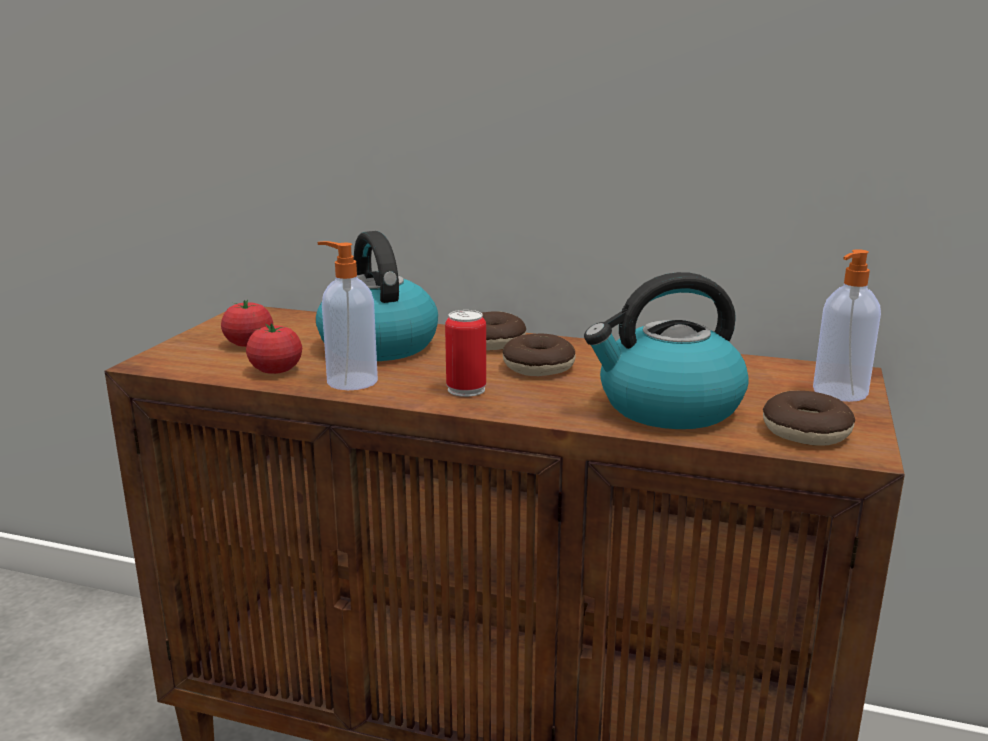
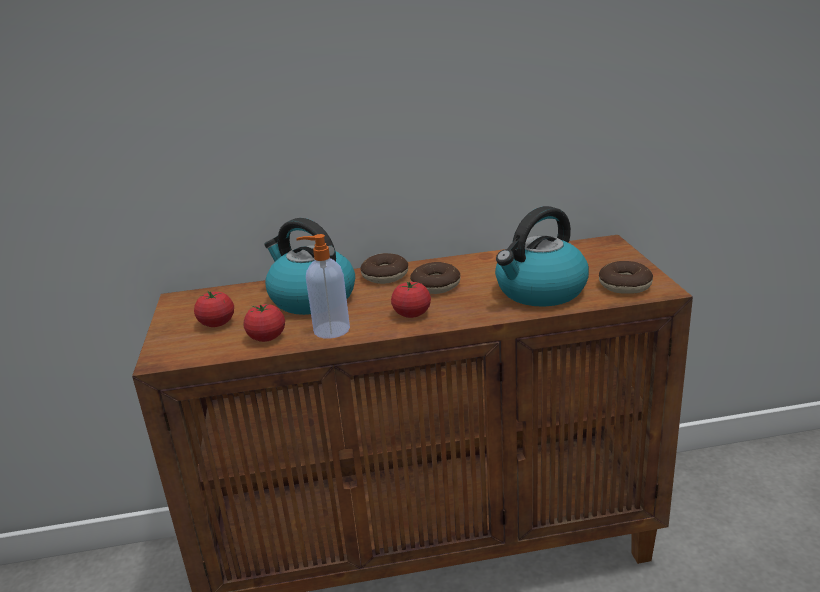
camera: 25 degrees left, 5 degrees up
(466, 389) = (412, 314): can -> tomato
(838, 393) = (615, 256): soap dispenser -> none

